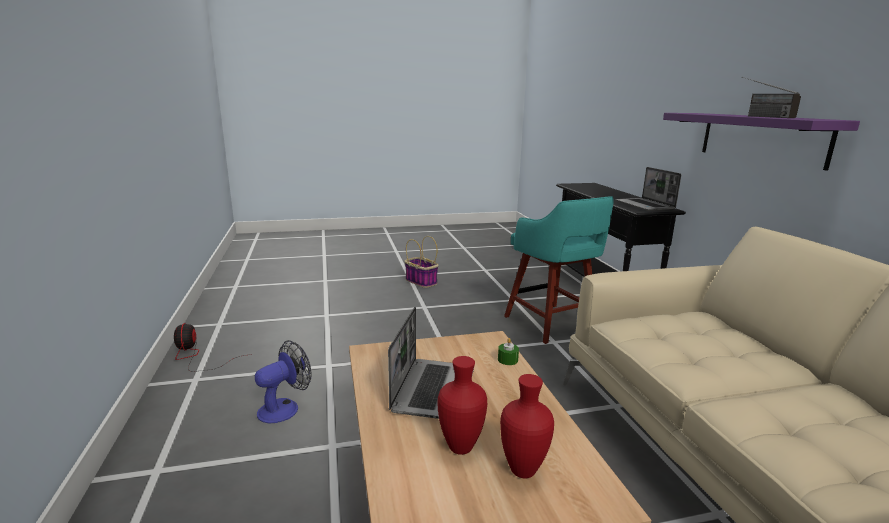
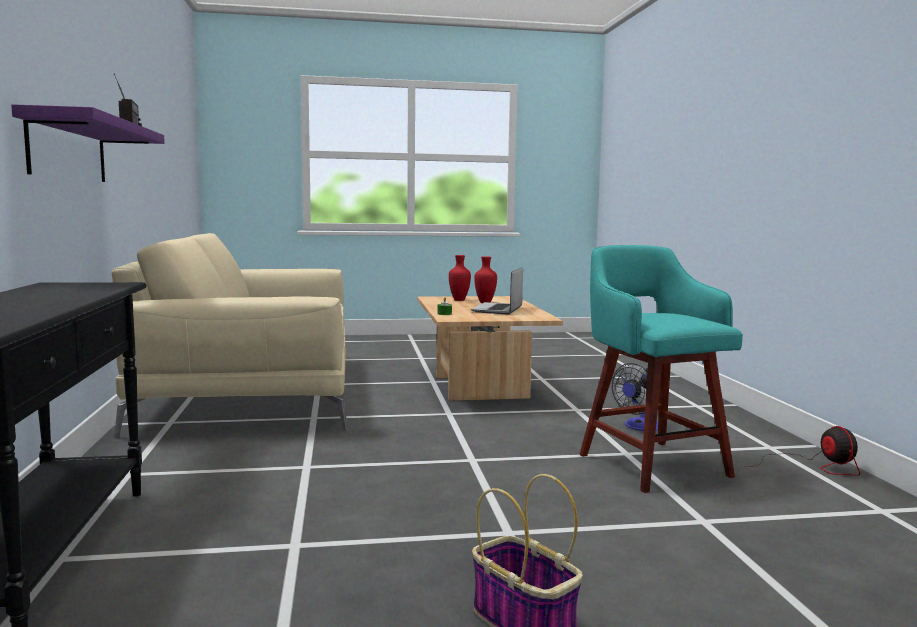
camera: 175 degrees left, 10 degrees down
(552, 324) = (276, 490): turquoise stool -> turquoise stool (651, 463)
(645, 206) = (70, 287): laptop -> none

